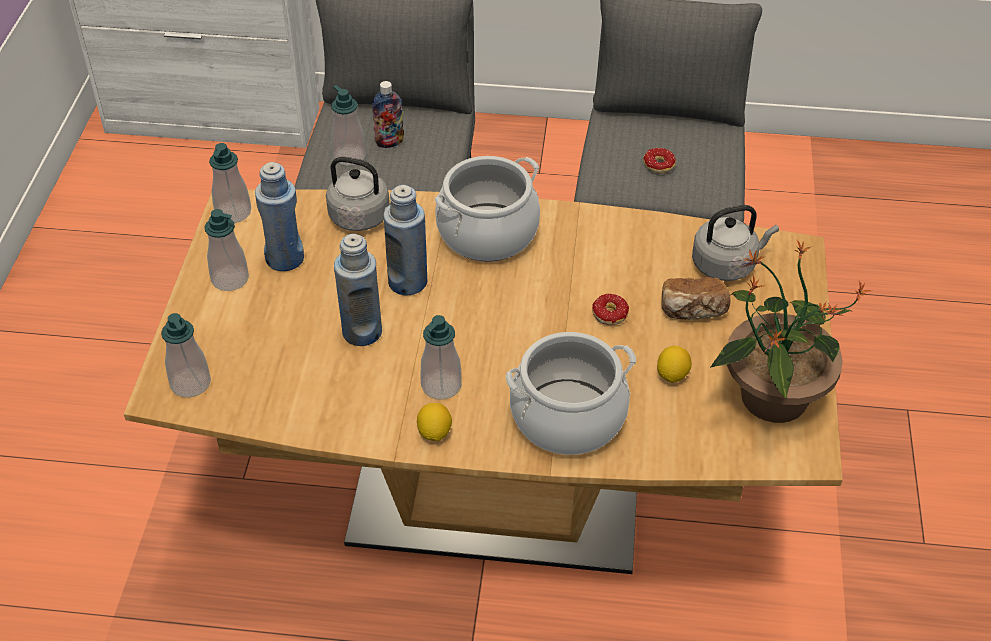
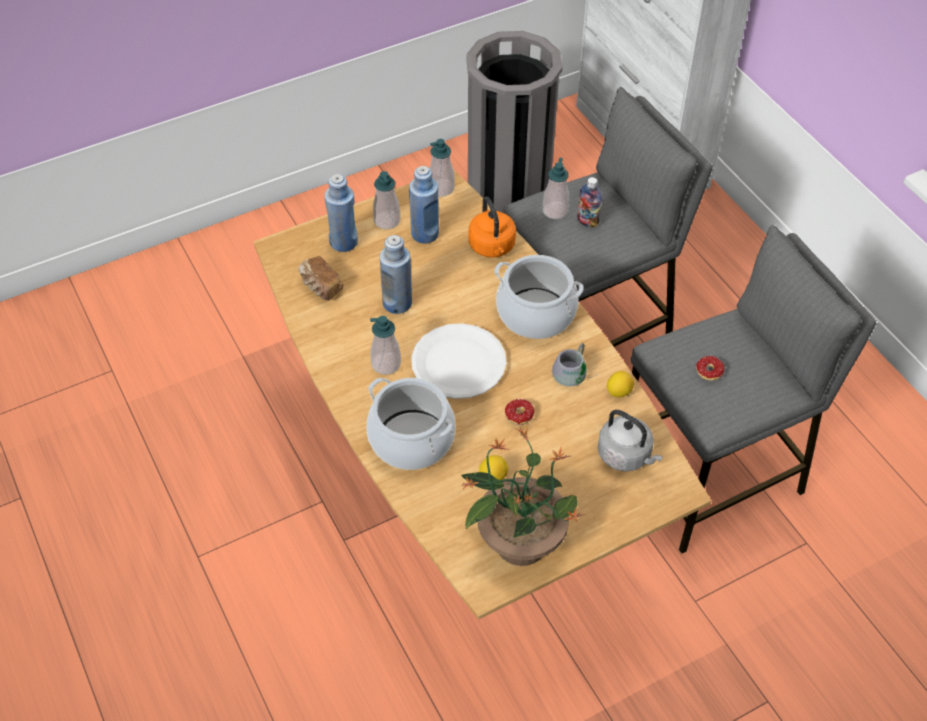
camera: 55 degrees right, 5 degrees up
(145, 241) = (509, 186): none -> grey trash can
(190, 383) = (295, 254): soap dispenser -> none
(363, 217) = (492, 247): grey kettle -> orange kettle
(408, 282) = (457, 300): blue bottle -> blue bottle (344, 242)
(434, 433) = (347, 382): lemon -> lemon (619, 392)
(496, 325) = (458, 363): none -> white plate
(591, 245) = (575, 372): none -> grey mug
(693, 311) = (562, 459): bread -> bread (320, 287)

